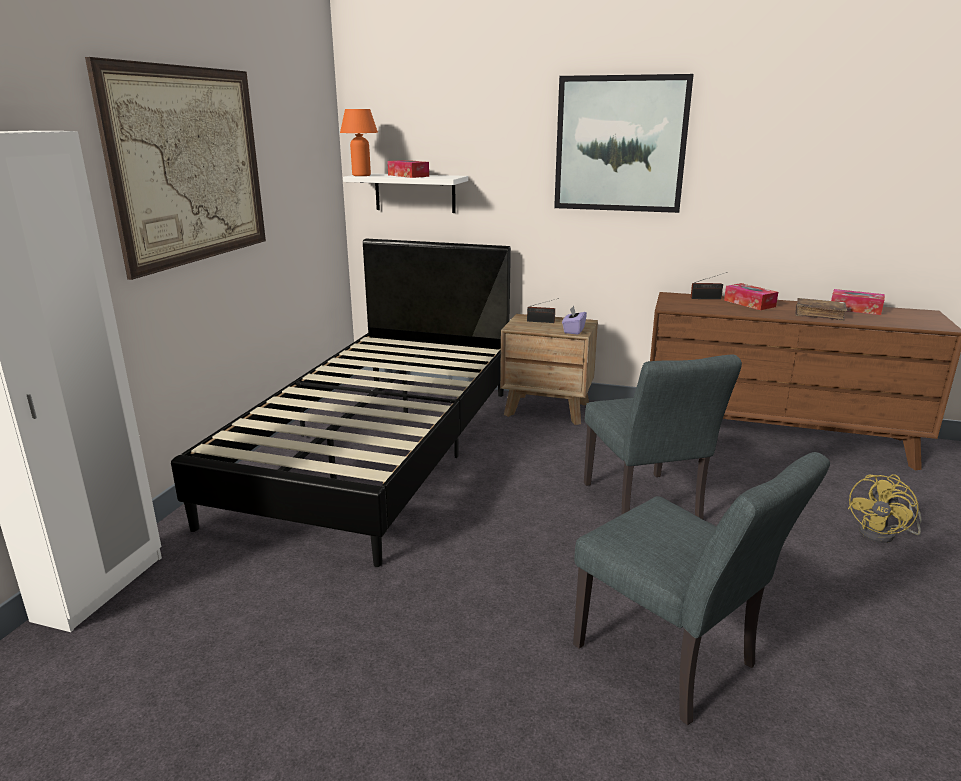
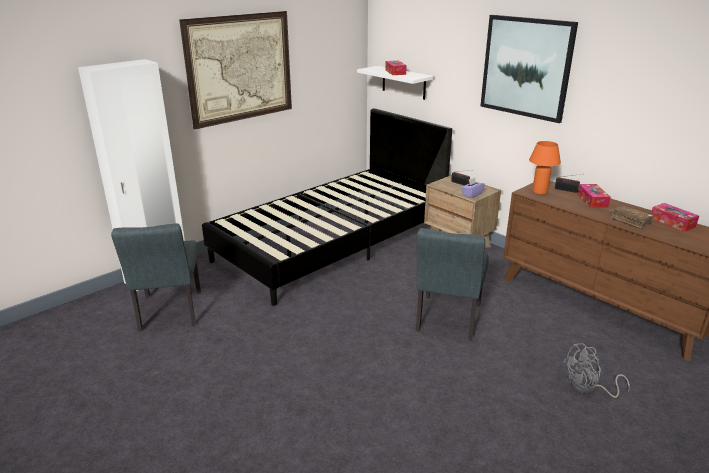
camera: 30 degrees right, 5 degrees up
(361, 175) = (369, 69): orange table lamp -> orange table lamp (539, 192)
(675, 663) = (364, 401): grey chair -> grey chair (169, 314)
(883, 534) = (588, 388): yellow fan -> grey fan

